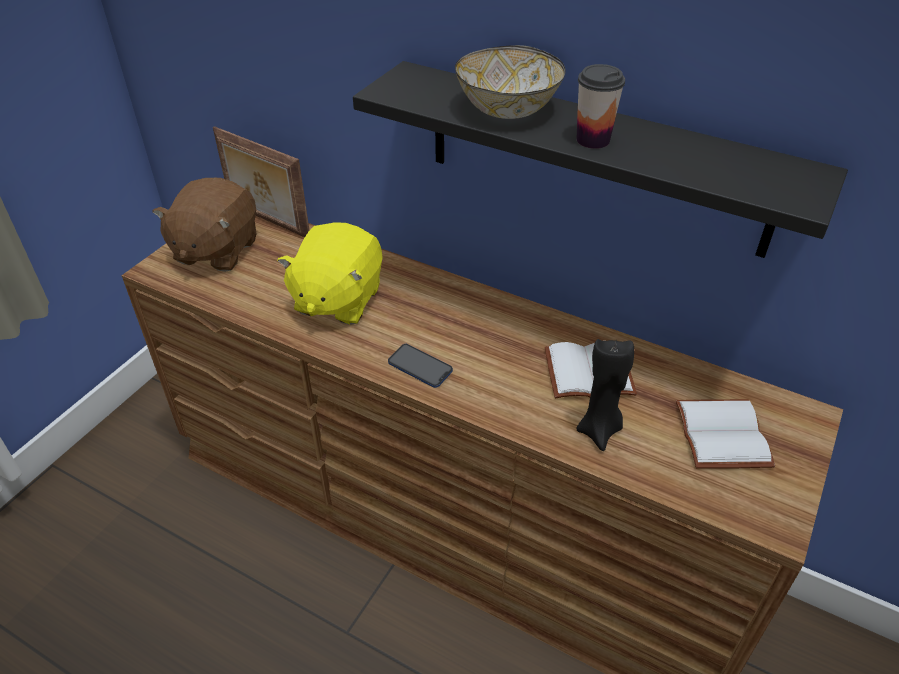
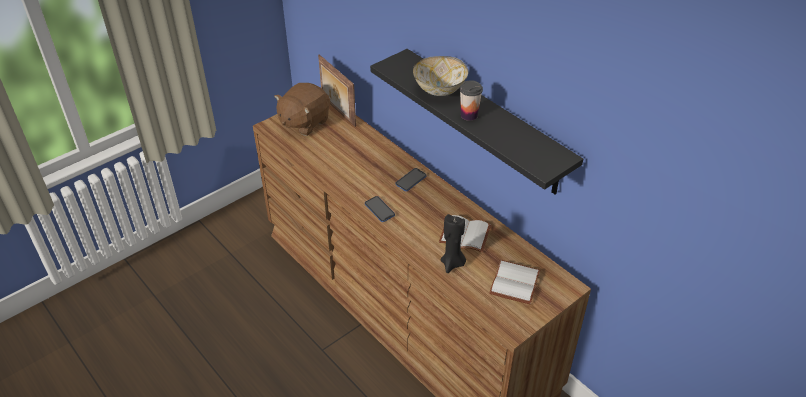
camera: 20 degrees right, 0 degrees up
(337, 300) = (354, 164): yellow plush toy -> none
(447, 303) = (411, 180): none -> phone

